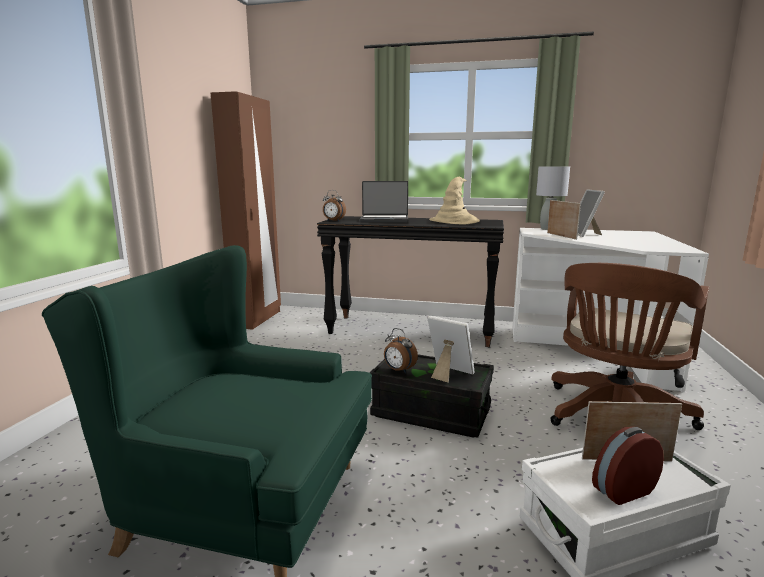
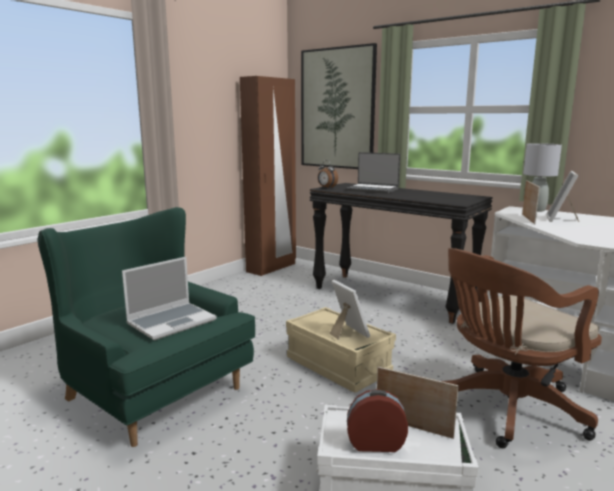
camera: 25 degrees right, 0 degrees up
(284, 400) = (172, 322): none -> laptop
(319, 136) = (337, 109): none -> picture
(398, 370) = (310, 323): alarm clock -> none
(431, 412) = (338, 366): black storage box -> beige storage box
(454, 221) = (435, 195): beige hat -> none

